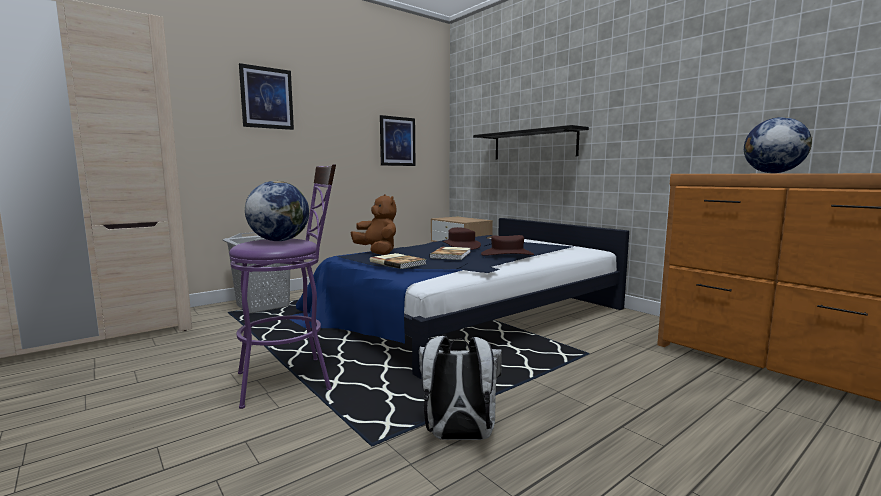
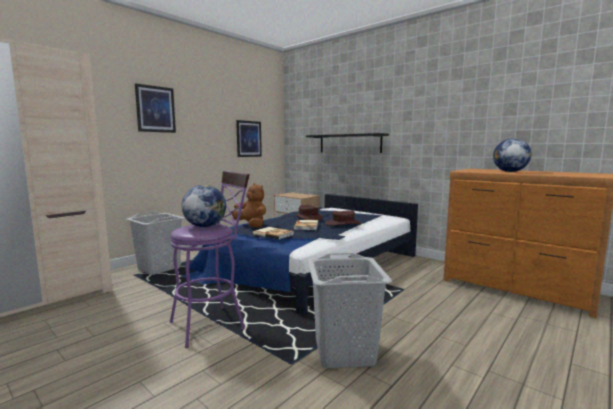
camera: 10 degrees left, 0 degrees up
(458, 437) = (344, 352): white backpack -> grey laundry basket

